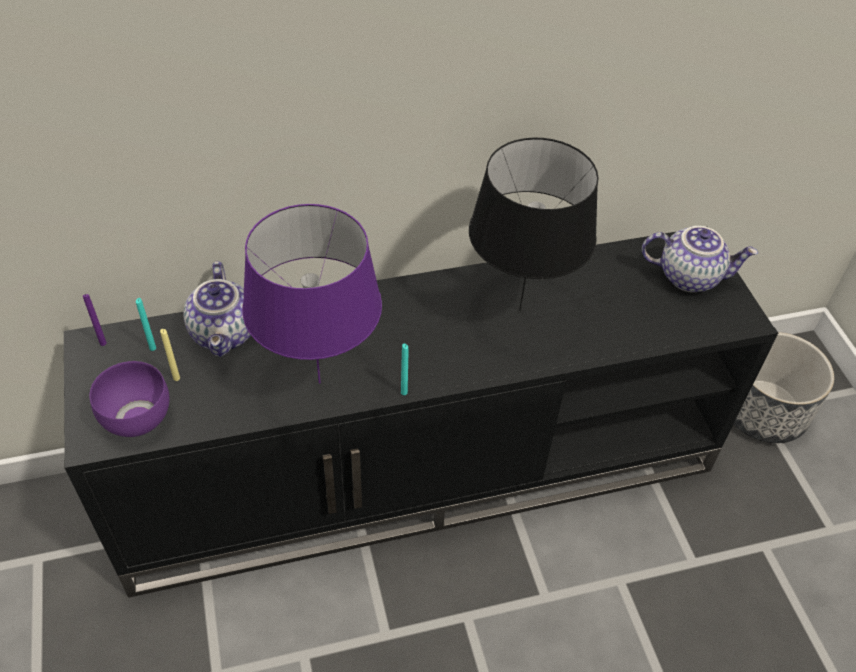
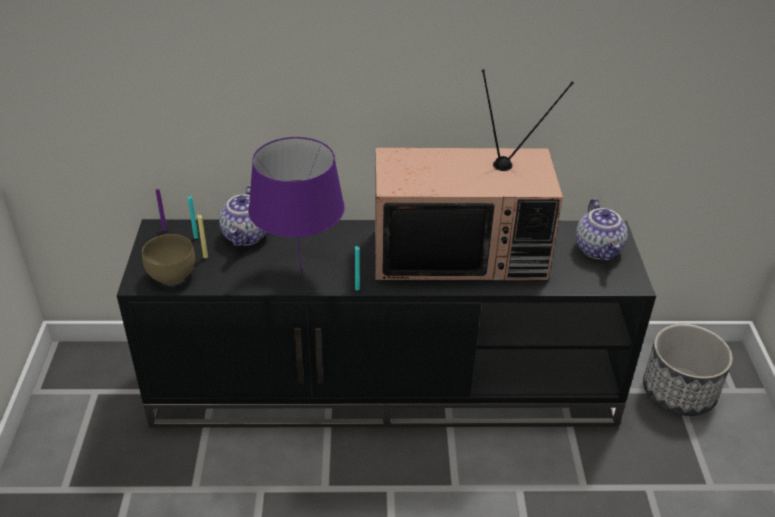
camera: 15 degrees right, 10 degrees down
(134, 419) = (170, 275): purple bowl -> brown bowl
(520, 309) = (460, 252): black table lamp -> television
(689, 276) = (599, 250): teapot -> teapot turned 60 degrees clockwise

